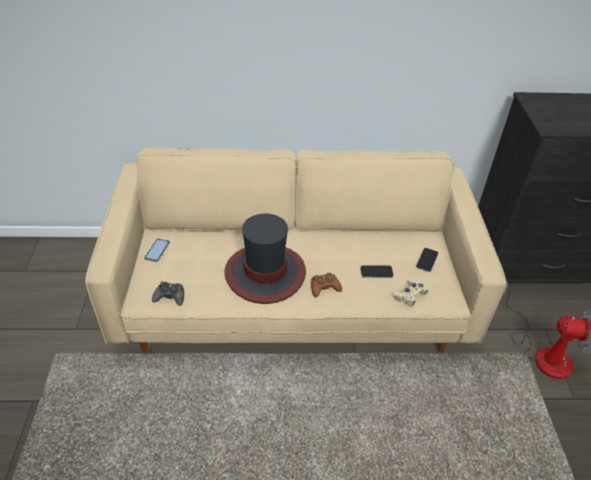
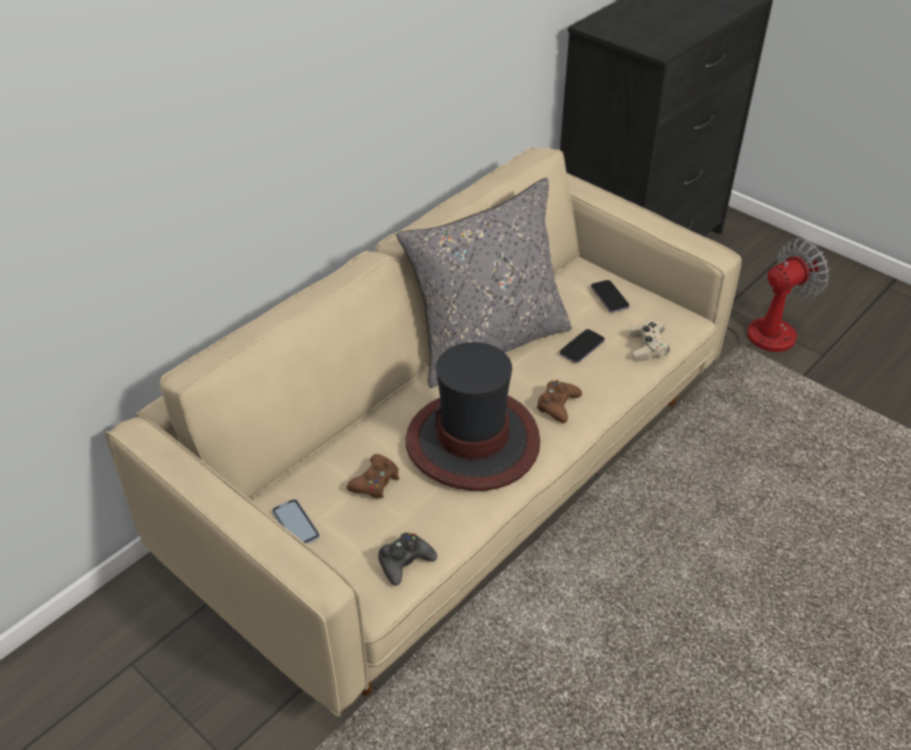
camera: 45 degrees left, 0 degrees up
(206, 258) = (375, 482): none -> brown game controller
(336, 239) = (487, 342): none -> grey pillow

